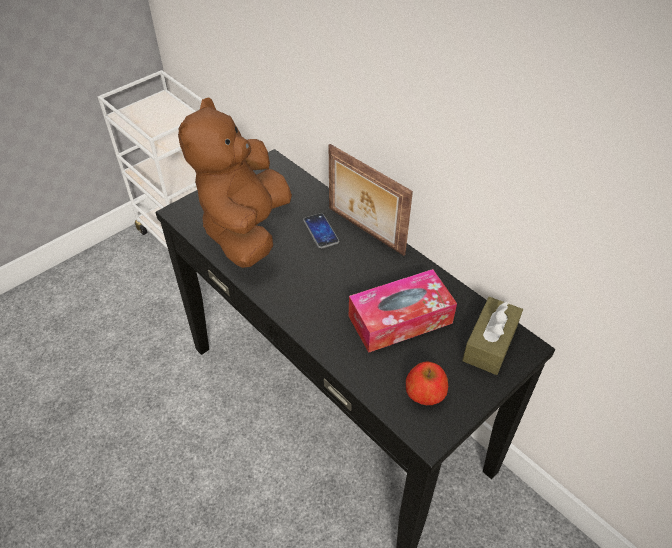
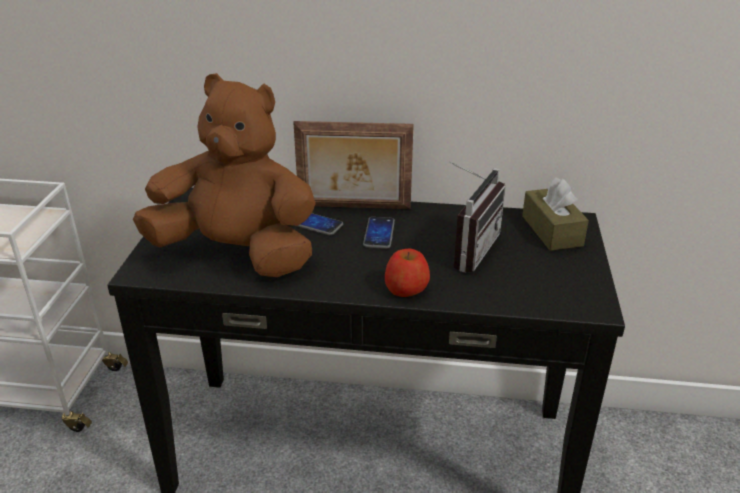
camera: 40 degrees left, 15 degrees down
(246, 230) = (237, 253): brown plush toy -> brown plush toy turned 135 degrees clockwise
(354, 266) = (379, 233): none -> phone
(400, 319) = (467, 249): tissue box -> radio
(424, 393) = (553, 283): apple -> apple (406, 289)

